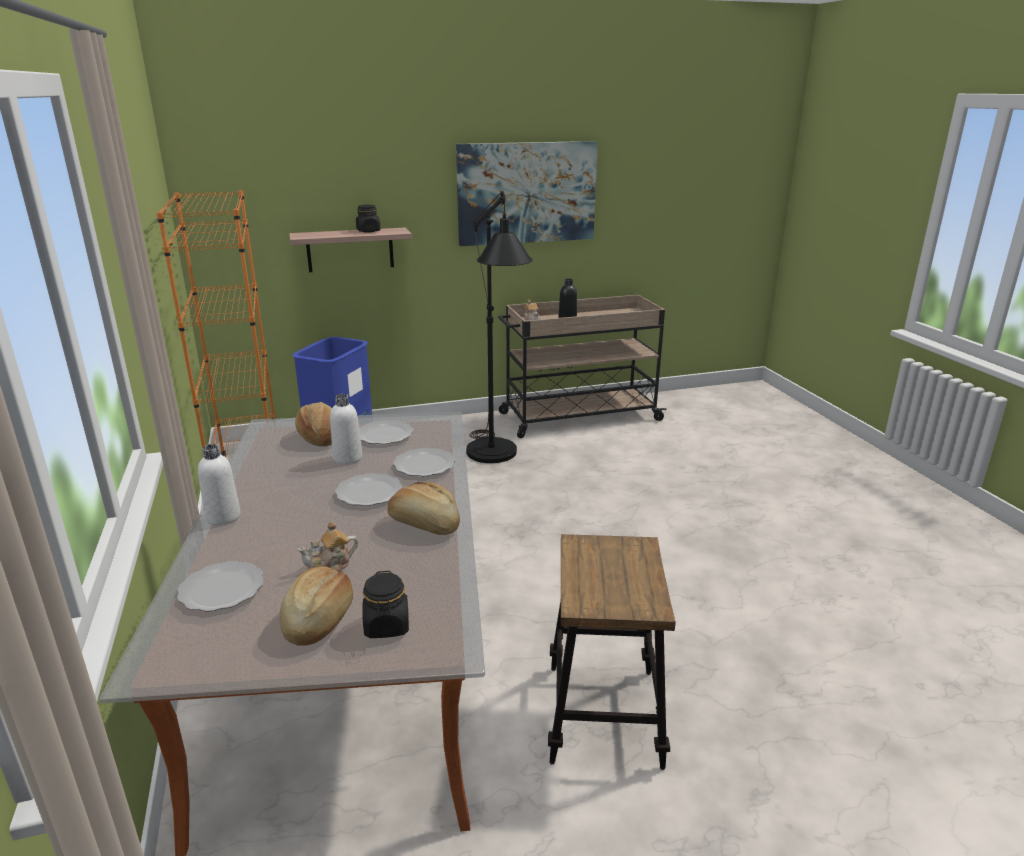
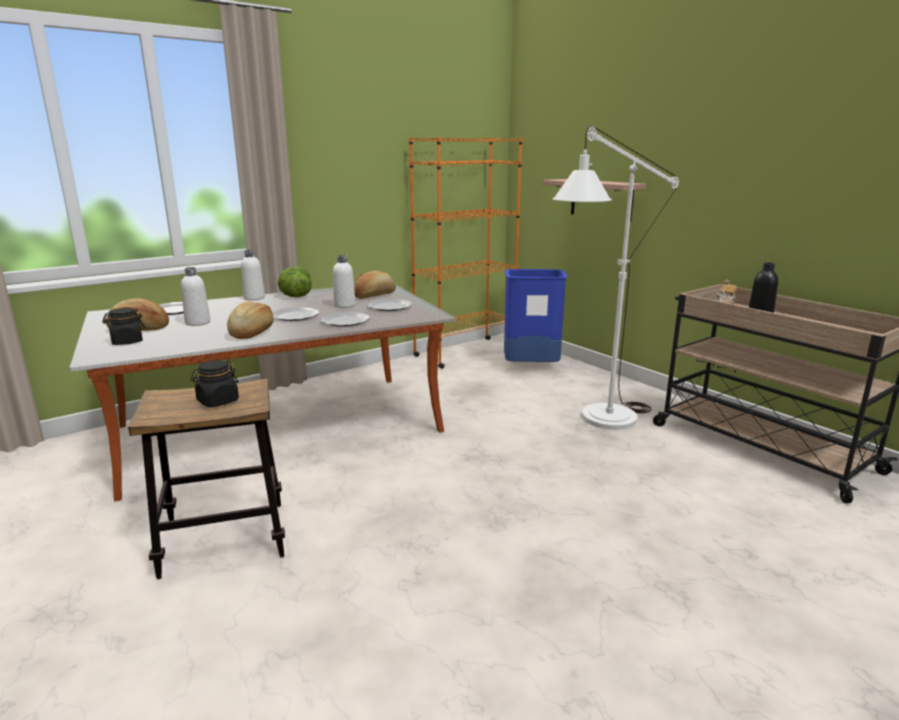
camera: 70 degrees right, 5 degrees down
(256, 485) = (295, 296): none -> lettuce
(330, 565) = (198, 322): teapot -> white bottle
(368, 231) = (607, 182): black jar -> black jar (217, 401)
(494, 458) = (597, 421): black floor lamp -> white floor lamp
(527, 193) = (777, 155): picture -> none

